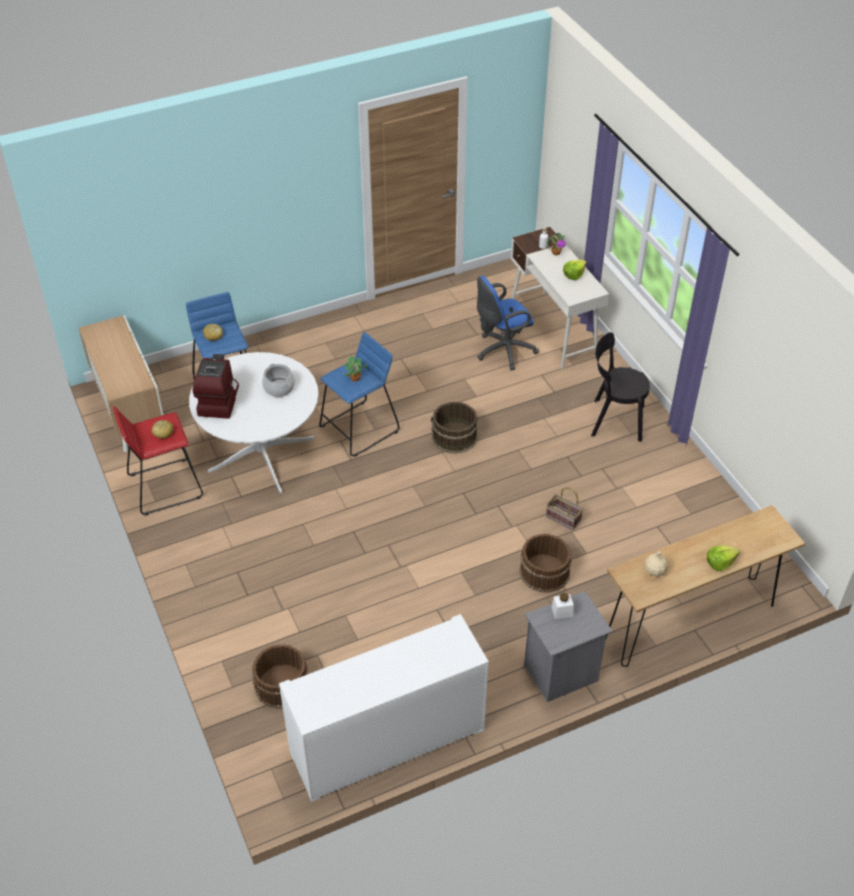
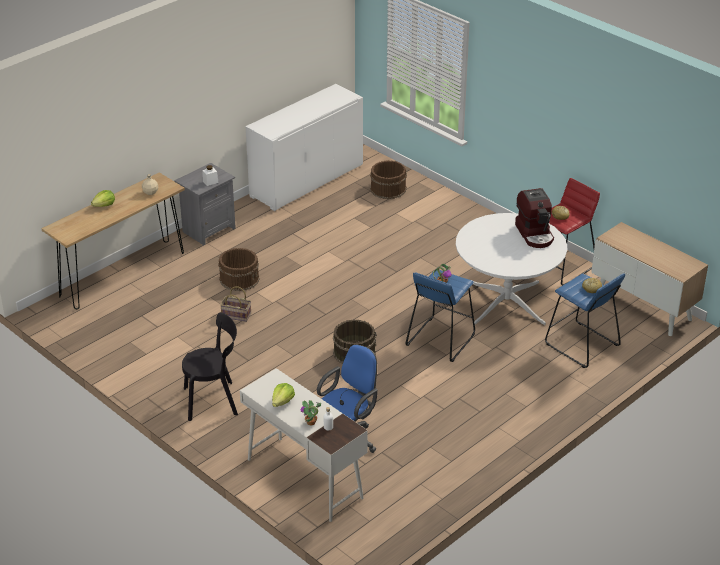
camera: 160 degrees right, 10 degrees down
(279, 387) = (495, 252): cooking pot -> none

